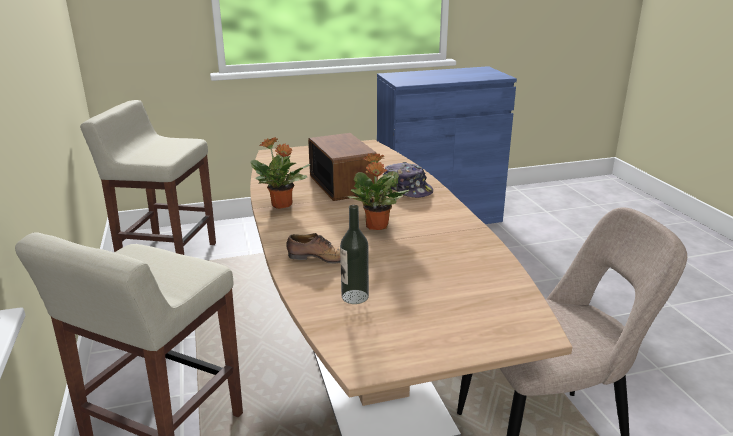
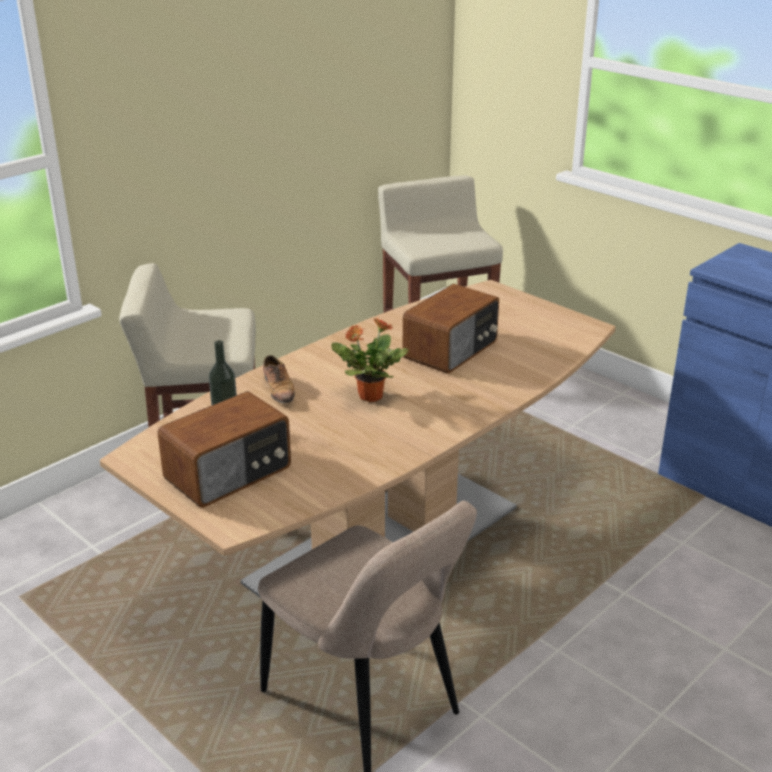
camera: 60 degrees right, 5 degrees up
(282, 205) = (367, 337): potted plant -> none
(407, 189) = (483, 386): cap -> none
(445, 314) = (229, 474): none -> radio

